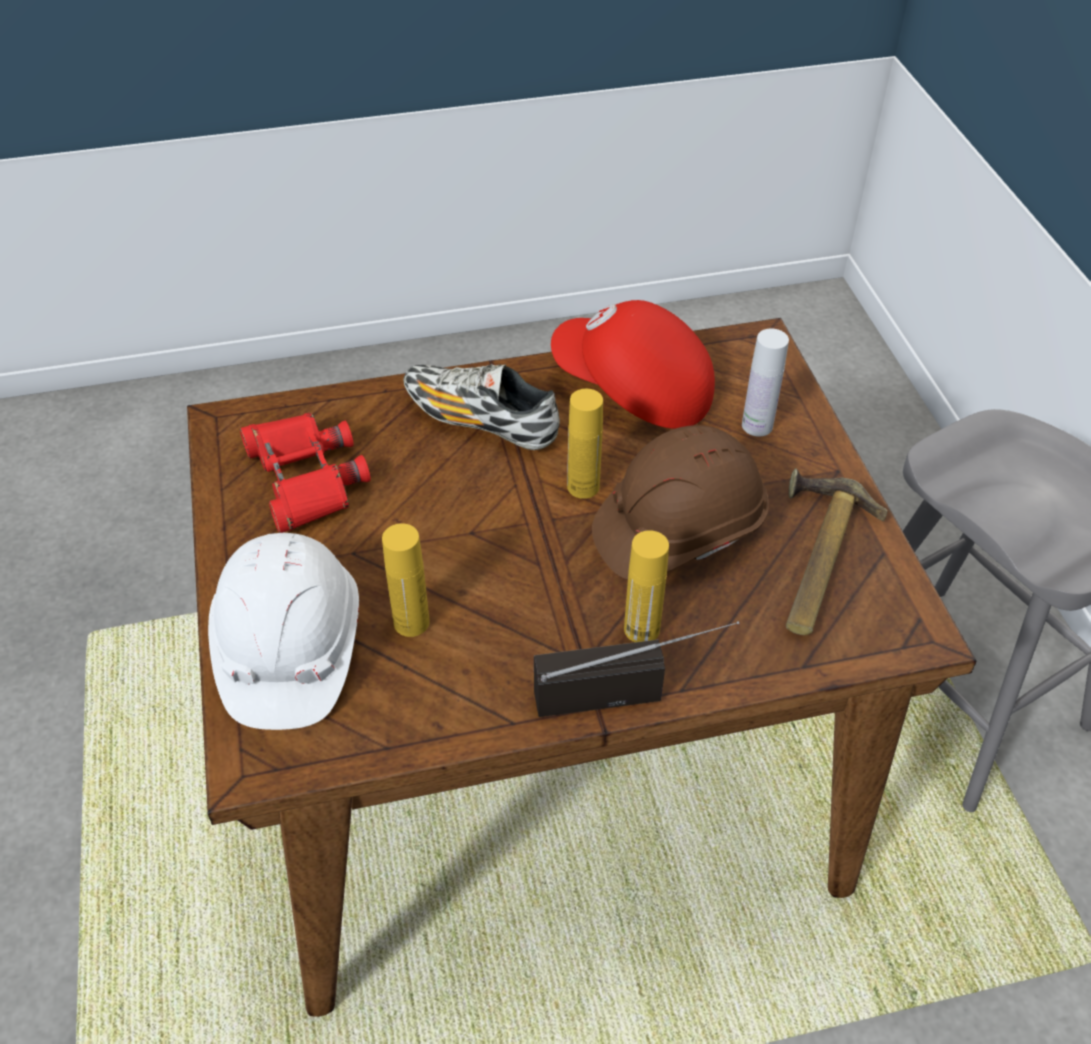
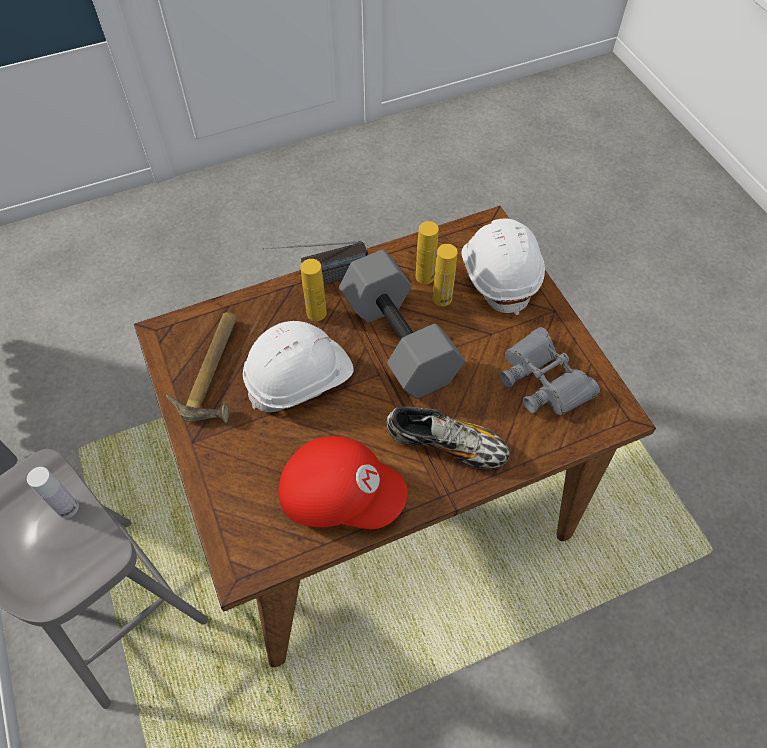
camera: 170 degrees right, 10 degrees up
(305, 478) = (544, 379): red binoculars -> grey binoculars
(503, 561) = (401, 341): none -> grey dumbbell
(583, 486) = (364, 401): yellow bottle -> yellow bottle (425, 276)
(678, 530) = (300, 378): brown hard hat -> white hard hat
(757, 425) = (247, 474): white bottle -> white bottle (68, 508)

